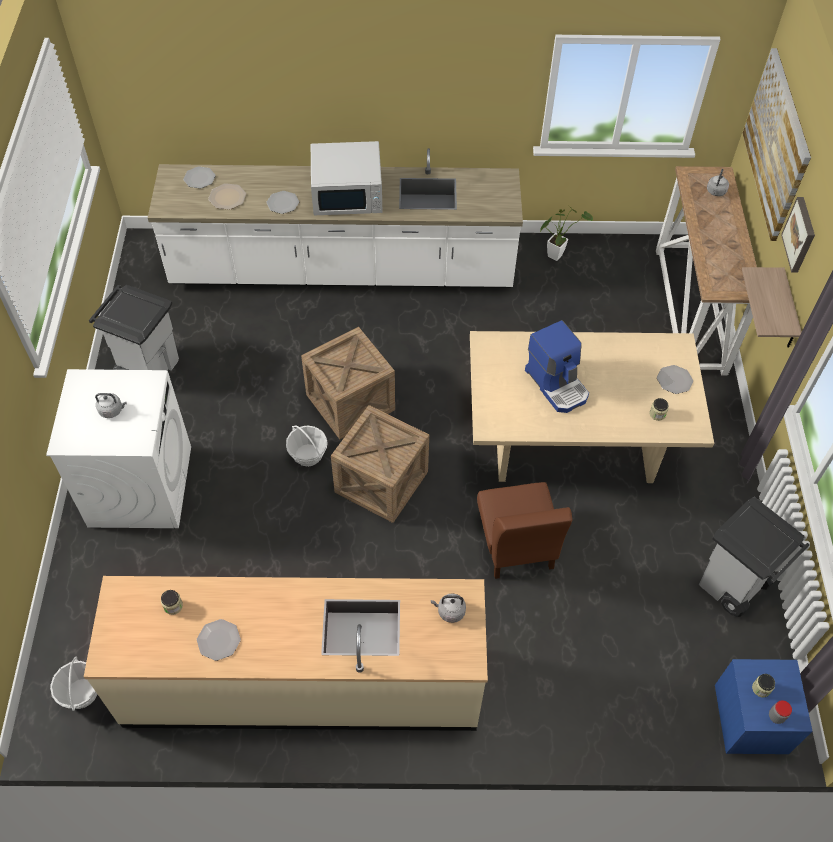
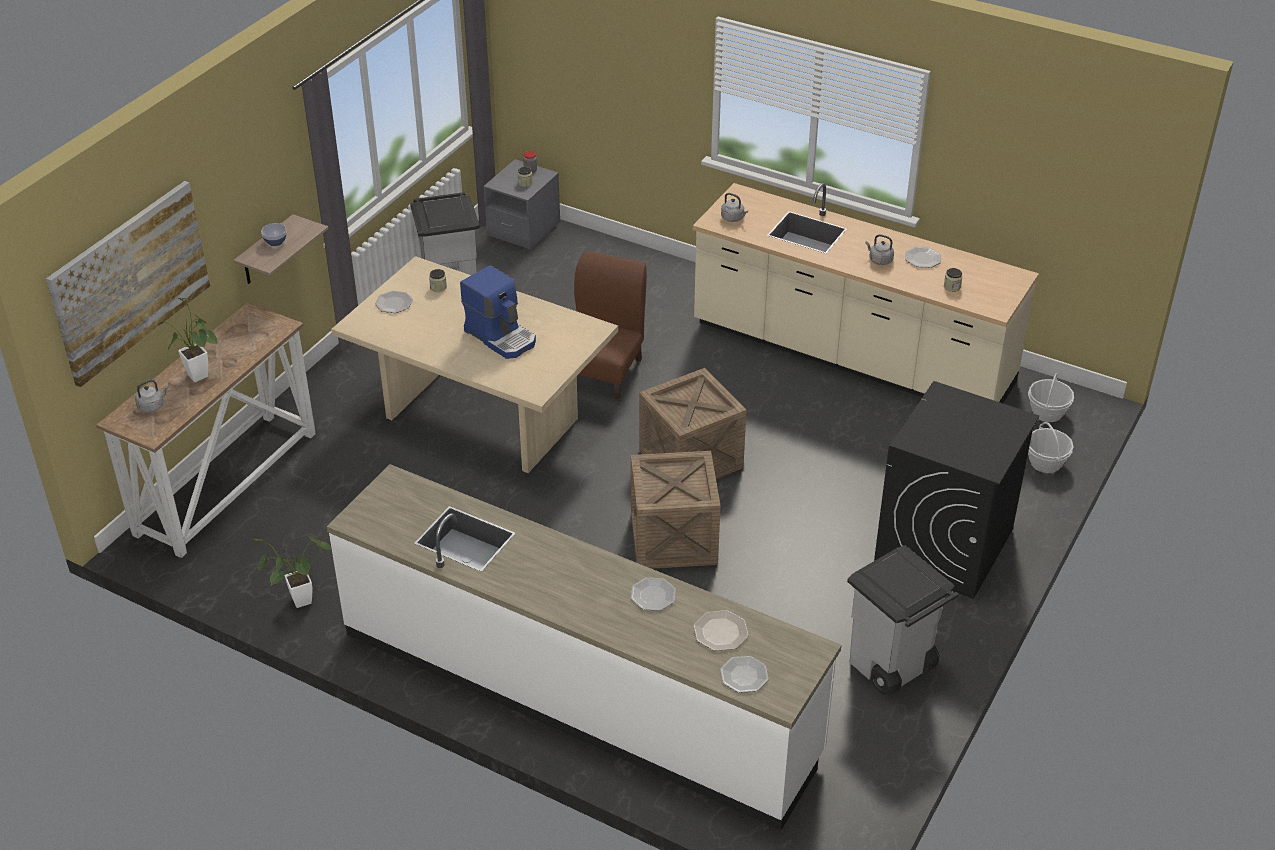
camera: 150 degrees left, 15 degrees down
(112, 410) = (960, 429): grey kettle -> grey kettle (879, 260)
(140, 485) = (944, 546): white washing machine -> black washing machine
(308, 455) = (750, 508): basket -> basket (1045, 463)
(348, 193) = (562, 576): white microwave -> none
(557, 384) = (501, 336): coffee machine -> coffee machine turned 135 degrees clockwise
(713, 223) = (200, 378): none -> potted plant
(750, 719) = (524, 229): blue nightstand -> grey nightstand
(776, 298) = (275, 242): none -> bowl
(800, 235) = (226, 213): picture -> none

